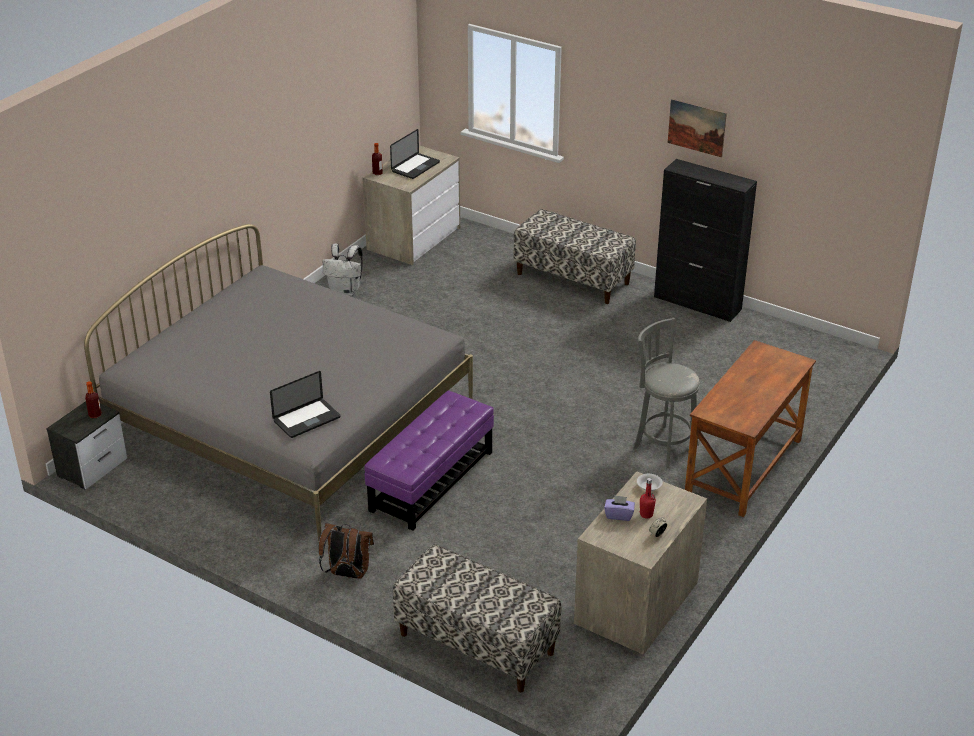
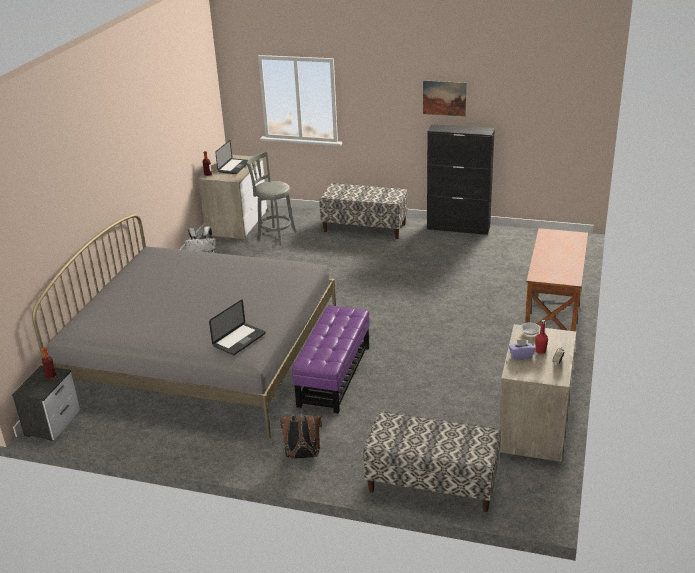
camera: 15 degrees left, 5 degrees down
(662, 445) = (488, 318): grey stool -> grey stool (274, 235)

